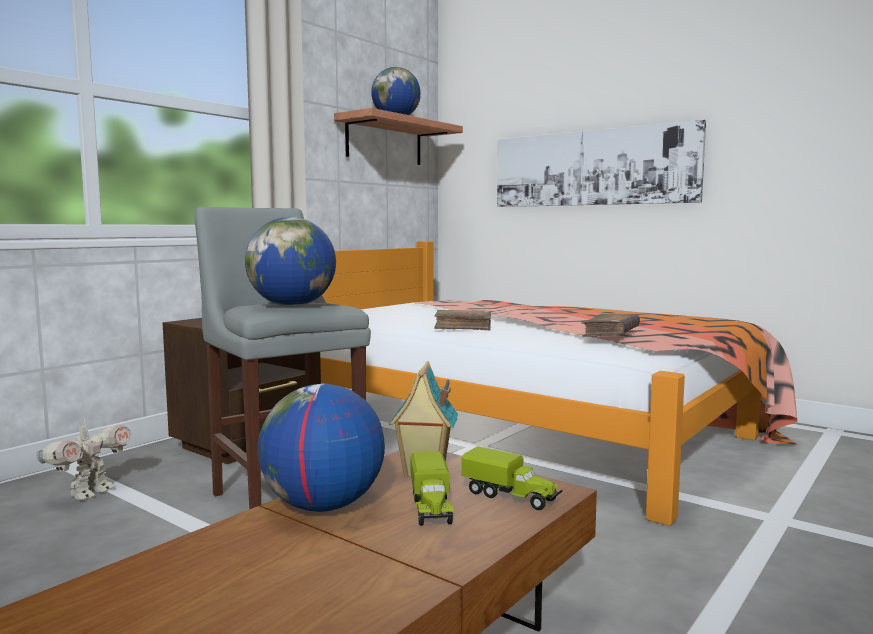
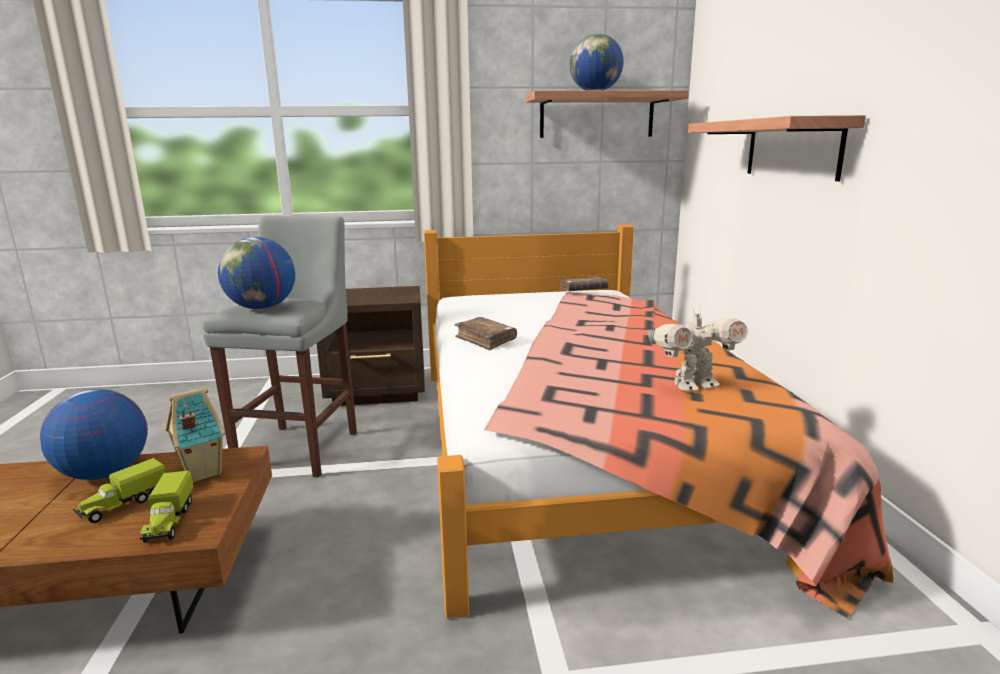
camera: 45 degrees right, 10 degrees up
(90, 493) = (245, 401): toy robot -> toy robot (693, 385)
(592, 168) = (792, 148): picture -> shelf
(610, 334) = (527, 391): brown book -> brown book (582, 290)

